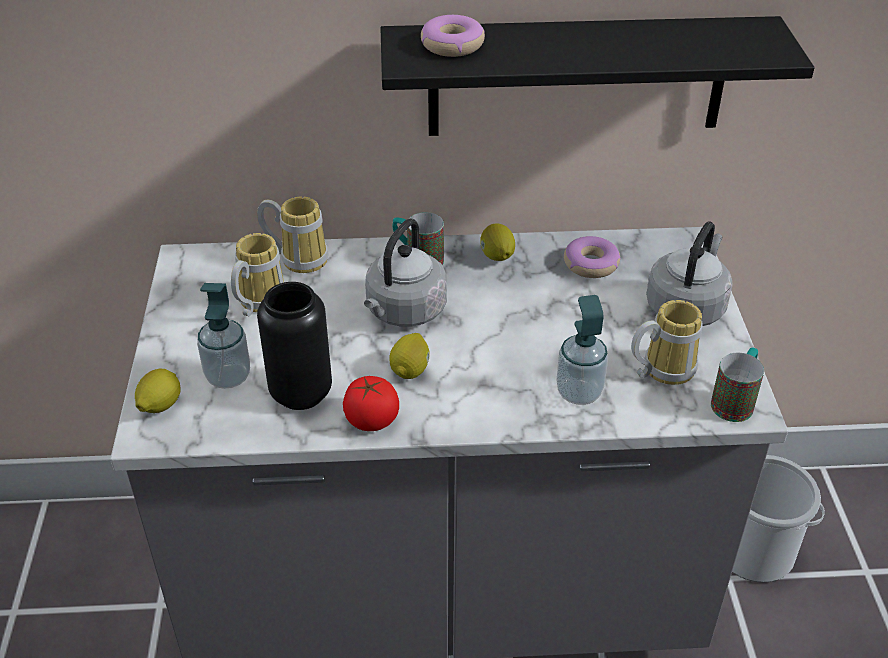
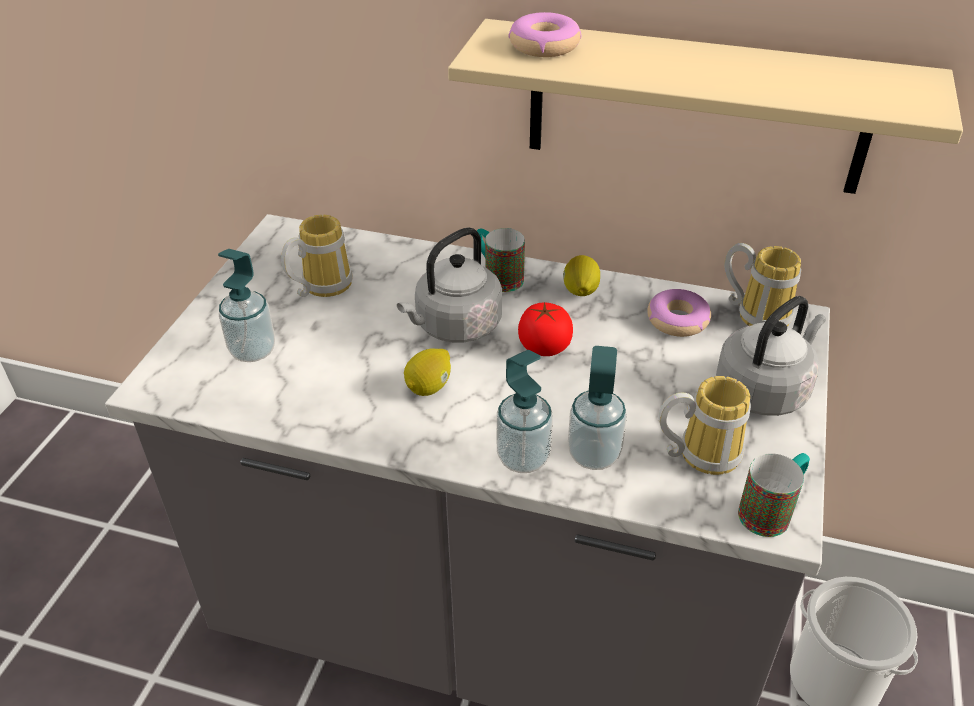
camera: 20 degrees right, 0 degrees up
(160, 406) = (176, 364): lemon -> none
(299, 258) = (383, 251): mug -> mug (757, 313)
(301, 393) = (310, 384): black vase -> none
(371, 420) = (362, 428): tomato -> tomato (544, 347)
(523, 410) = (523, 458): none -> soap dispenser
(577, 77) = (696, 108): black shelf -> beige shelf

